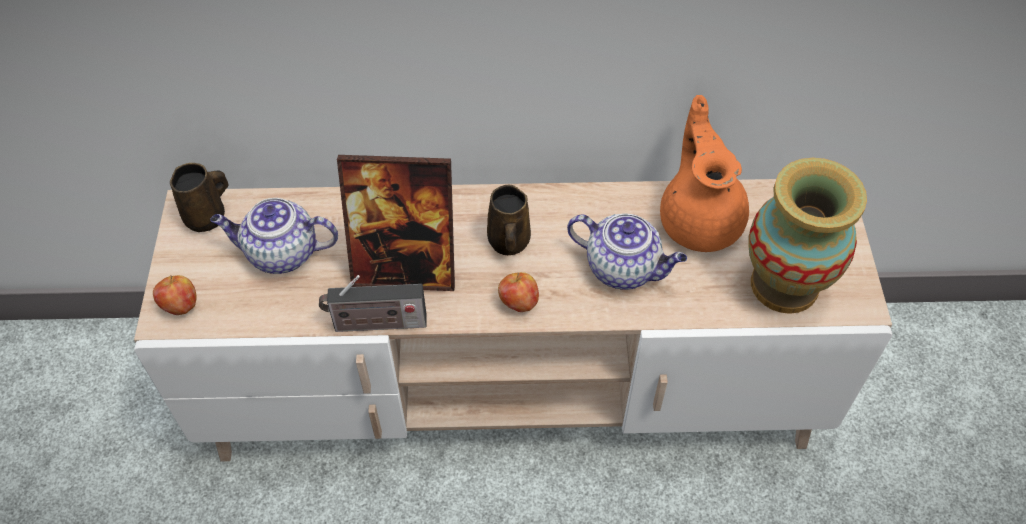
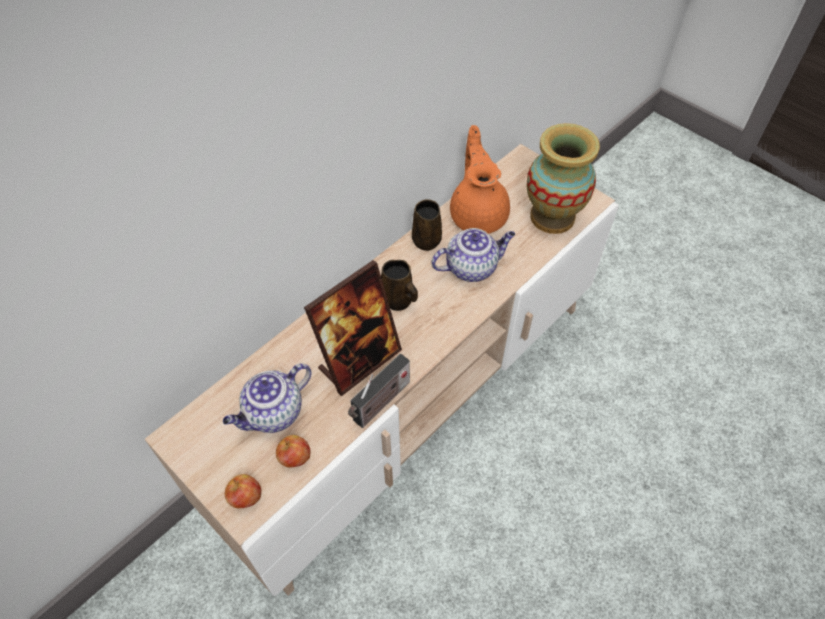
camera: 45 degrees left, 0 degrees up
(208, 217) = (196, 432): brown mug -> brown mug (426, 239)
(518, 303) = (442, 328): apple -> apple (295, 458)
(700, 219) = (478, 214): orange teapot -> orange teapot turned 45 degrees clockwise

